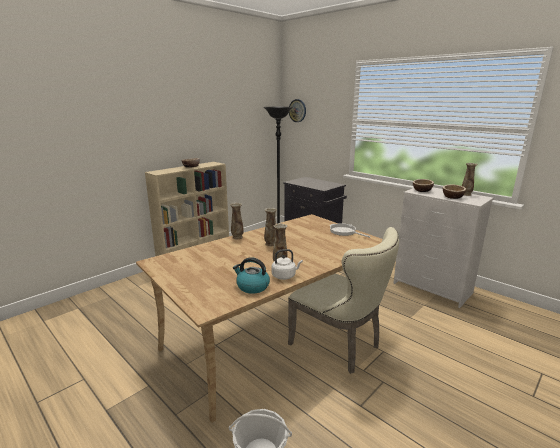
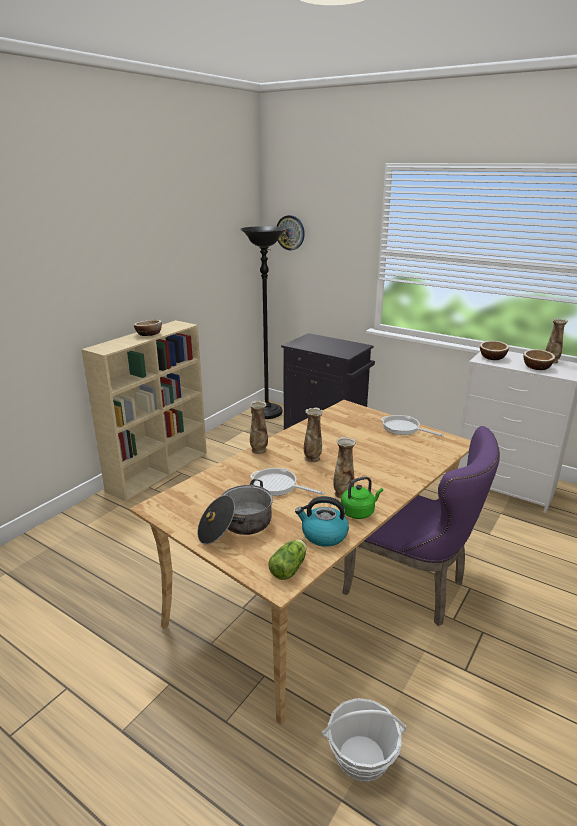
camera: 10 degrees left, 5 degrees up
(196, 277) = (236, 526): none -> cooking pot
(218, 302) = (290, 567): none -> lettuce
(238, 257) = (277, 486): none -> frying pan
(285, 276) = (359, 512): white kettle -> green kettle
(340, 346) = (412, 587): beige chair -> purple chair

